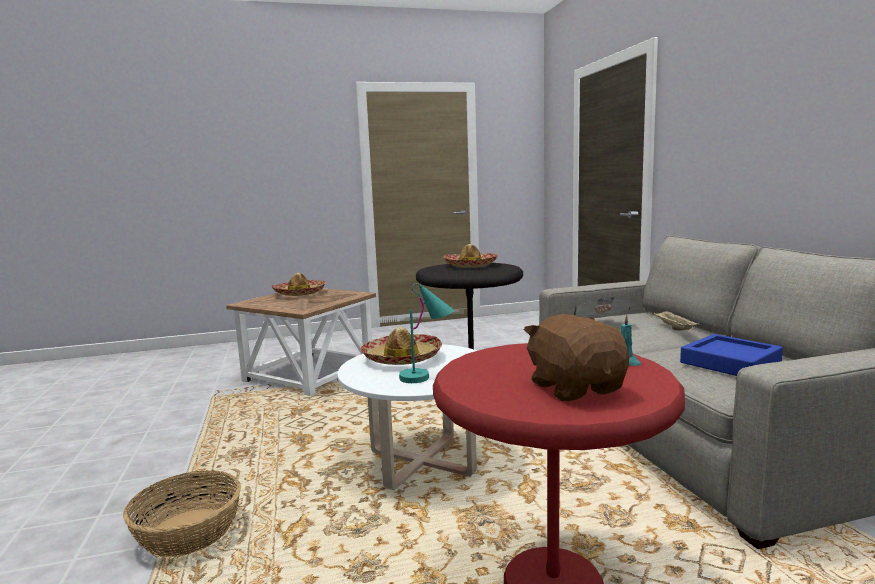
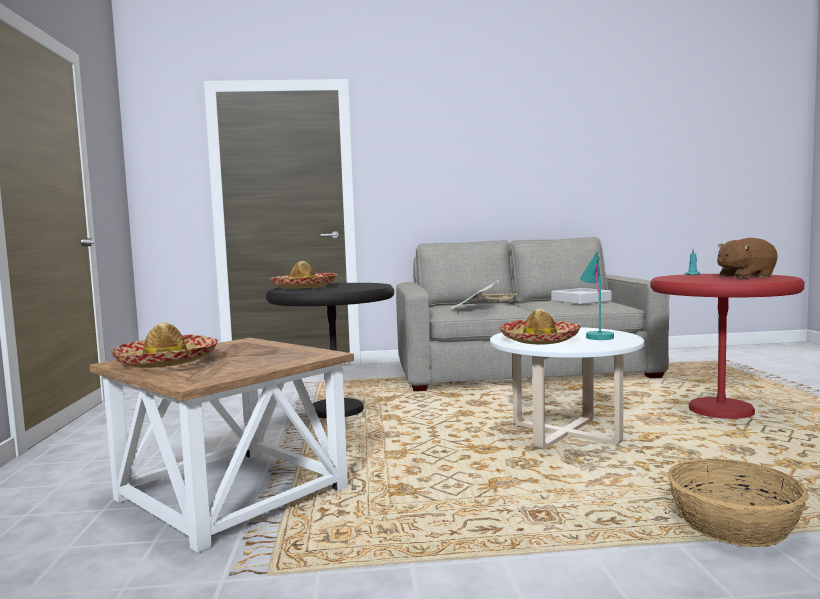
camera: 80 degrees left, 5 degrees down
(730, 363) = (580, 301): blue tray -> grey tray

